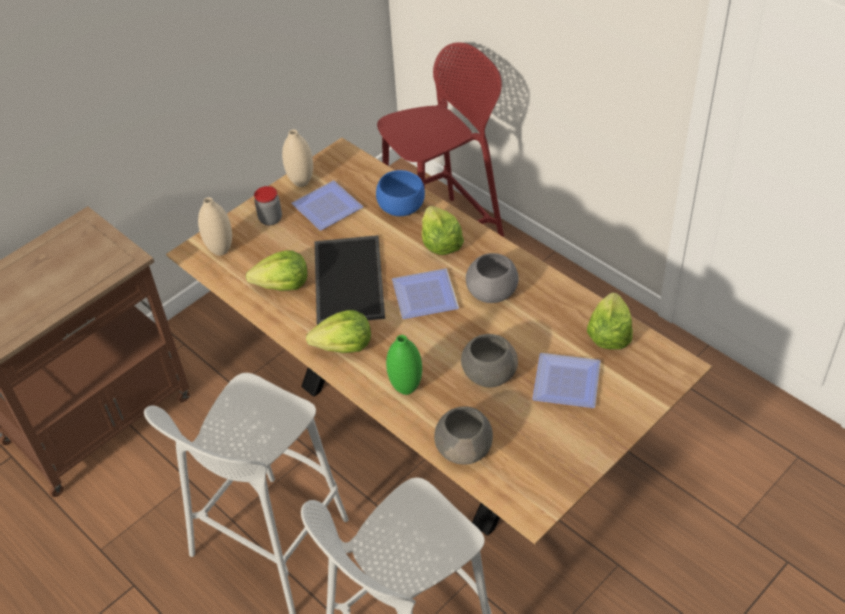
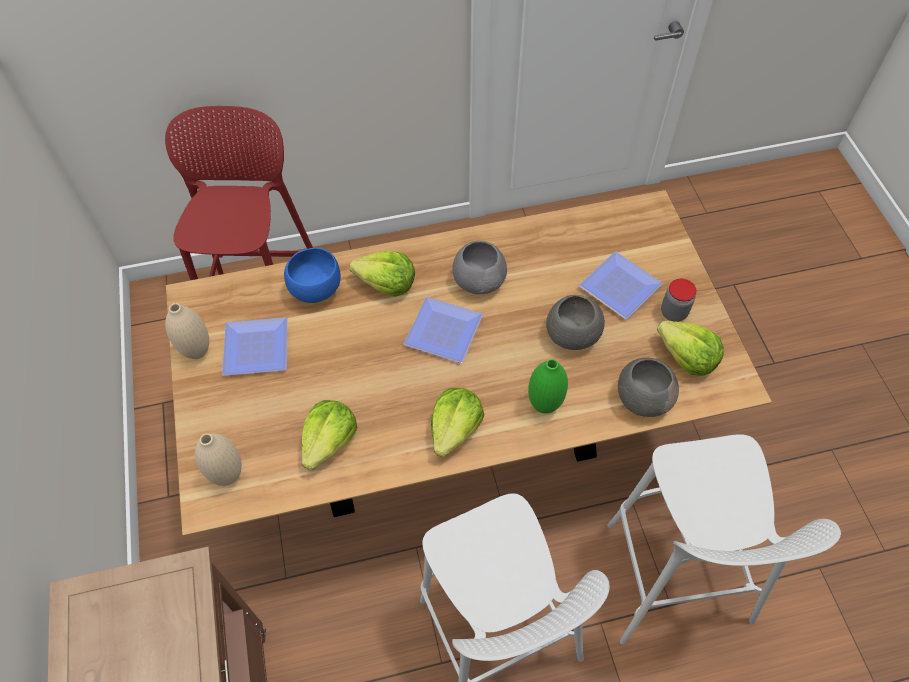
camera: 60 degrees left, 10 degrees up
(270, 219) = (225, 406): jar -> jar (673, 312)
(347, 279) = (369, 382): tray -> none
(609, 334) = (588, 230): lettuce -> lettuce (686, 358)

